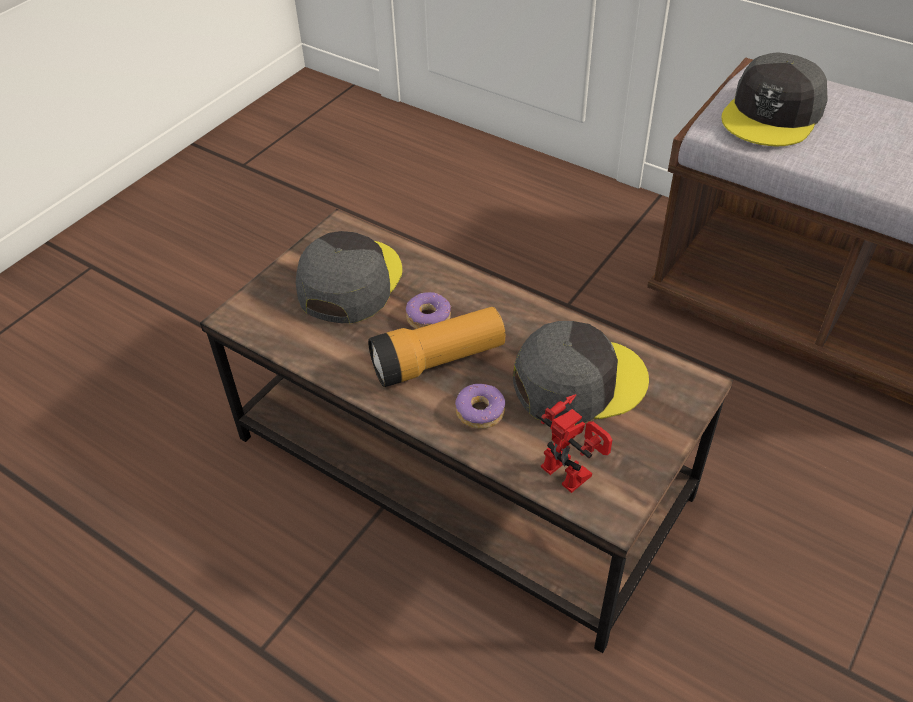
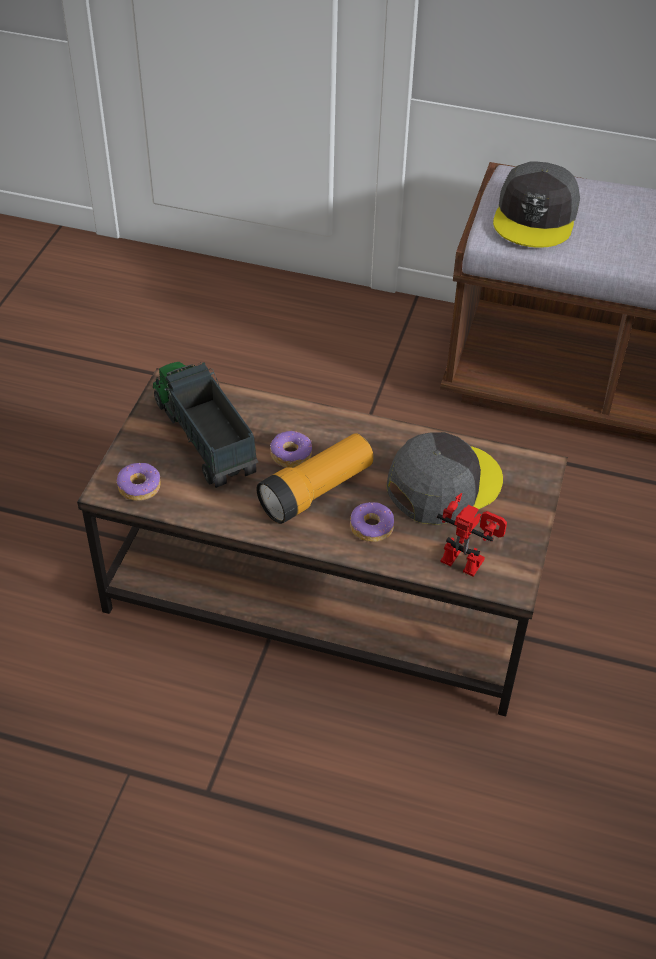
camera: 20 degrees left, 0 degrees up
(265, 320) = (139, 487): none -> donut
(349, 282) = (203, 436): grey cap -> toy truck

